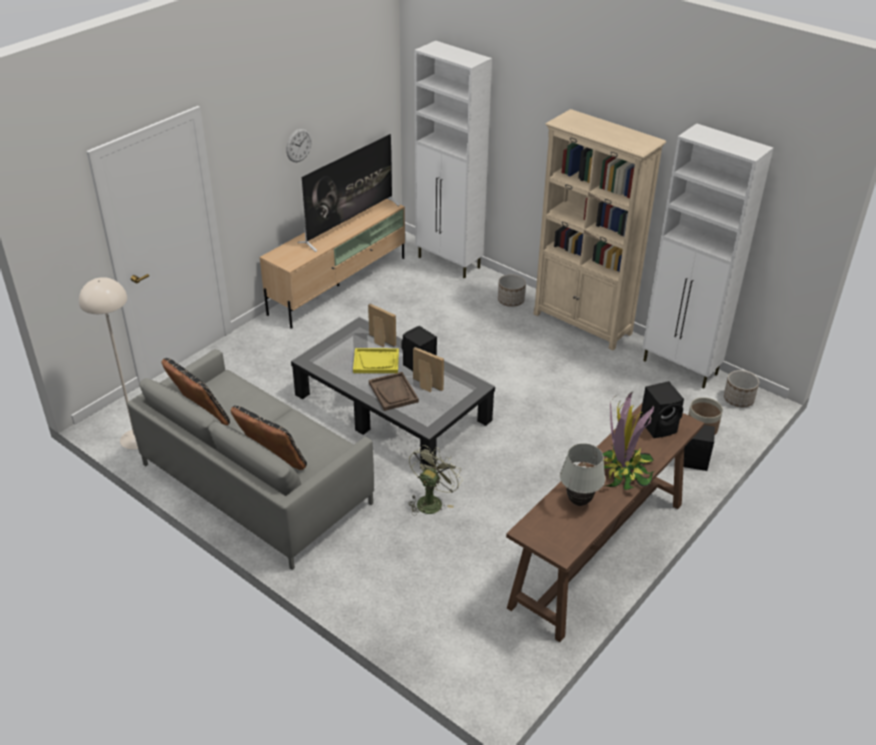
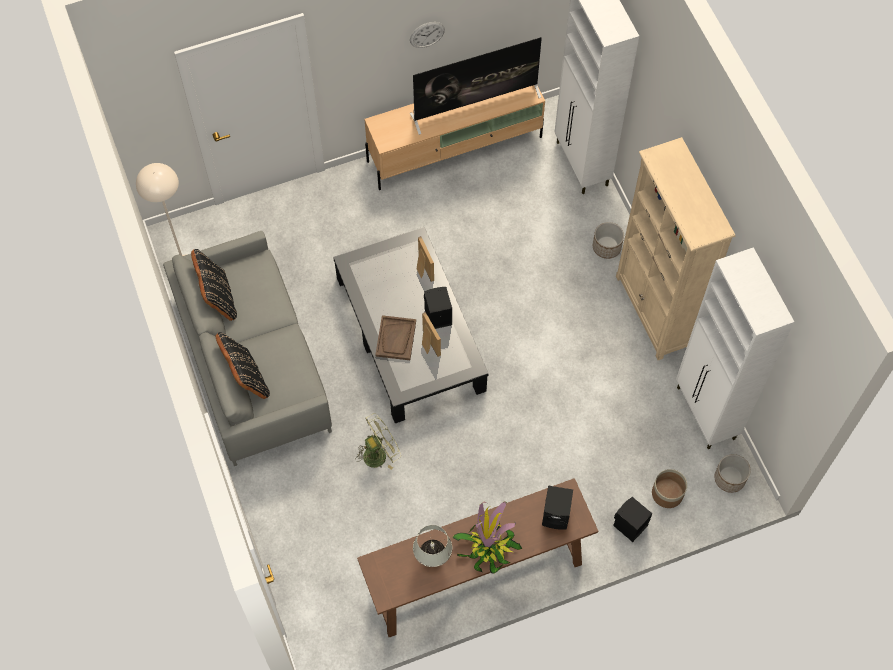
camera: 30 degrees right, 25 degrees up
(376, 362) = (404, 294): yellow tray -> none

